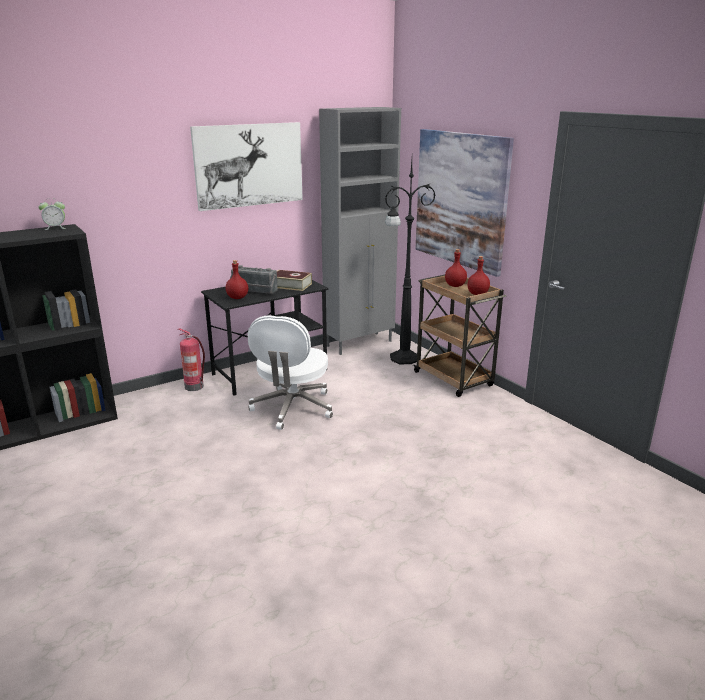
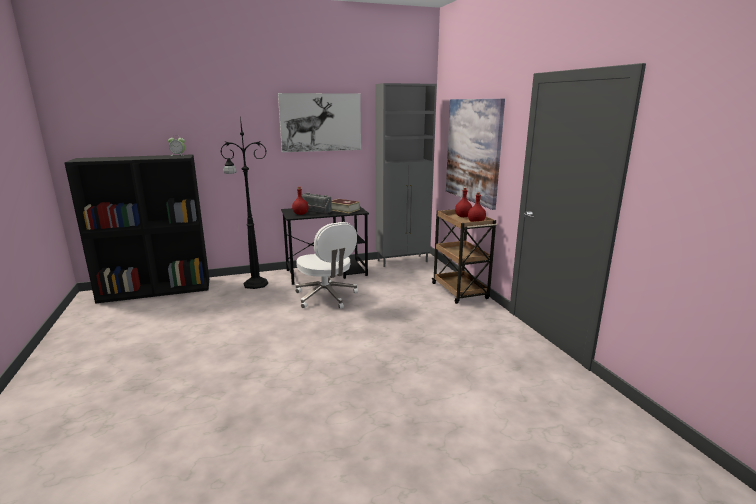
camera: 15 degrees right, 5 degrees down
(195, 387) = (270, 276): fire extinguisher -> none
(292, 408) = (326, 297): white office chair -> white office chair turned 60 degrees counterclockwise
(402, 358) = (429, 273): black floor lamp -> black floor lamp (254, 284)

